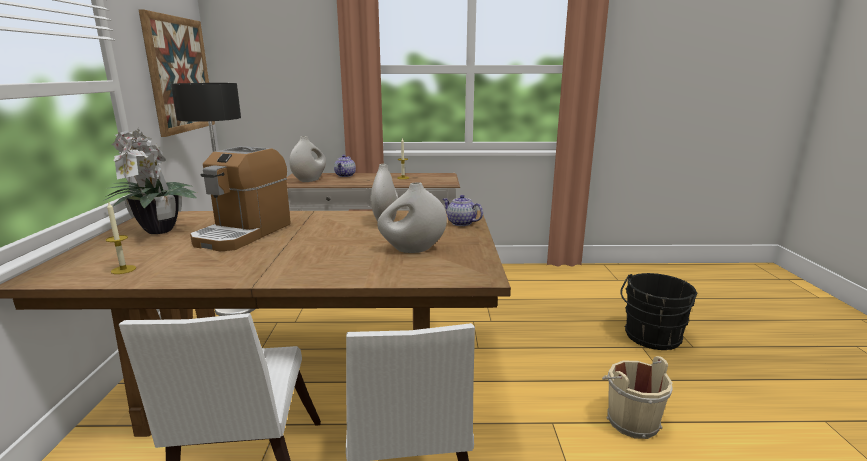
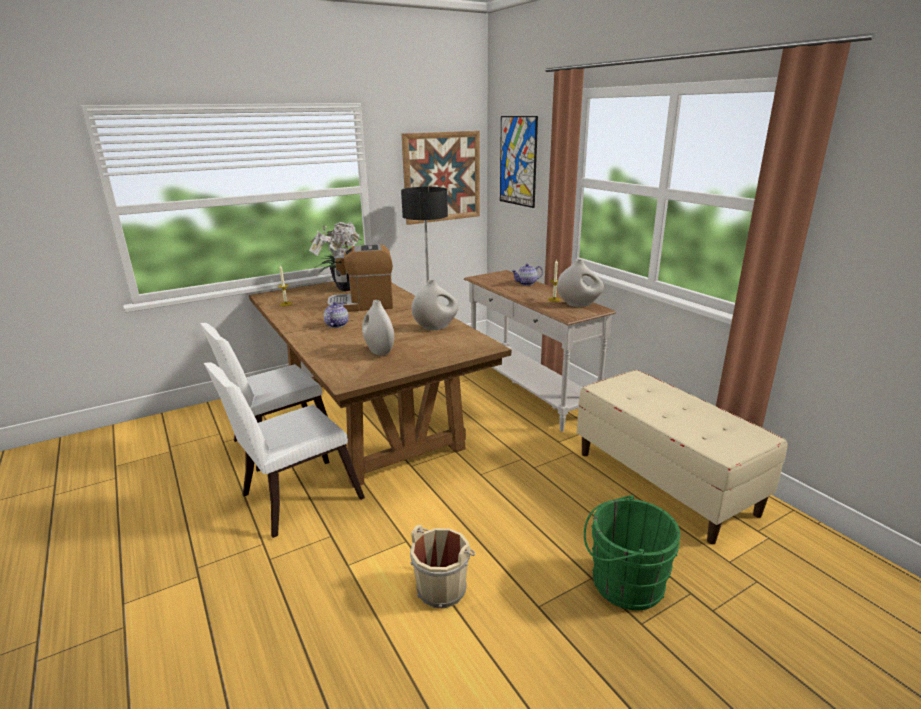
camera: 60 degrees right, 5 degrees up
(269, 55) = (518, 161): none -> picture
(309, 180) = (493, 280): white vase -> white vase (579, 304)
(461, 223) = (460, 350): teapot -> teapot (336, 325)
(551, 284) = (664, 482): none -> beige bench
(651, 338) = (622, 583): black bucket -> green bucket

